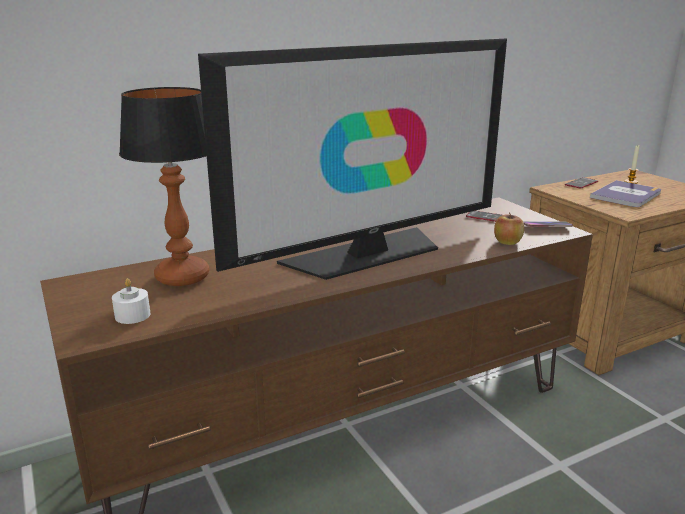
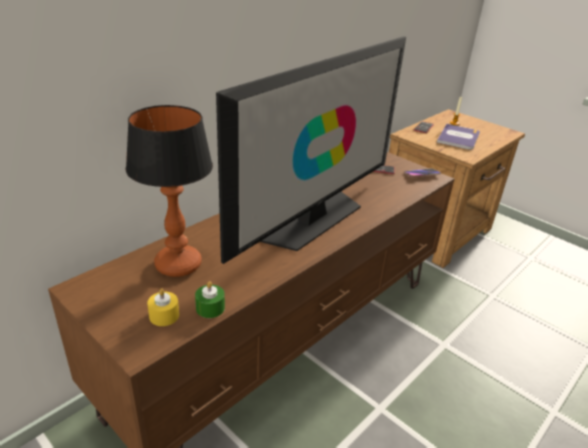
camera: 20 degrees left, 10 degrees up
(132, 315) = (164, 315): white candle -> yellow candle
(186, 315) = (210, 308): none -> green candle
(507, 242) = (404, 193): apple -> none

